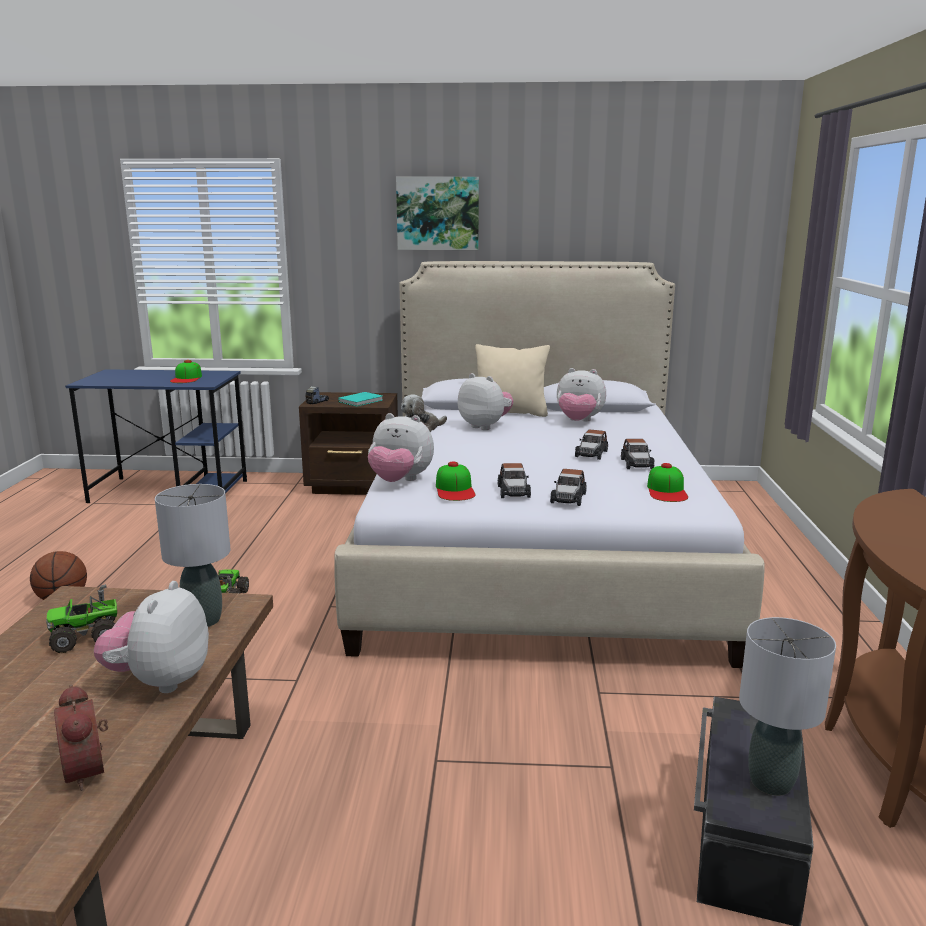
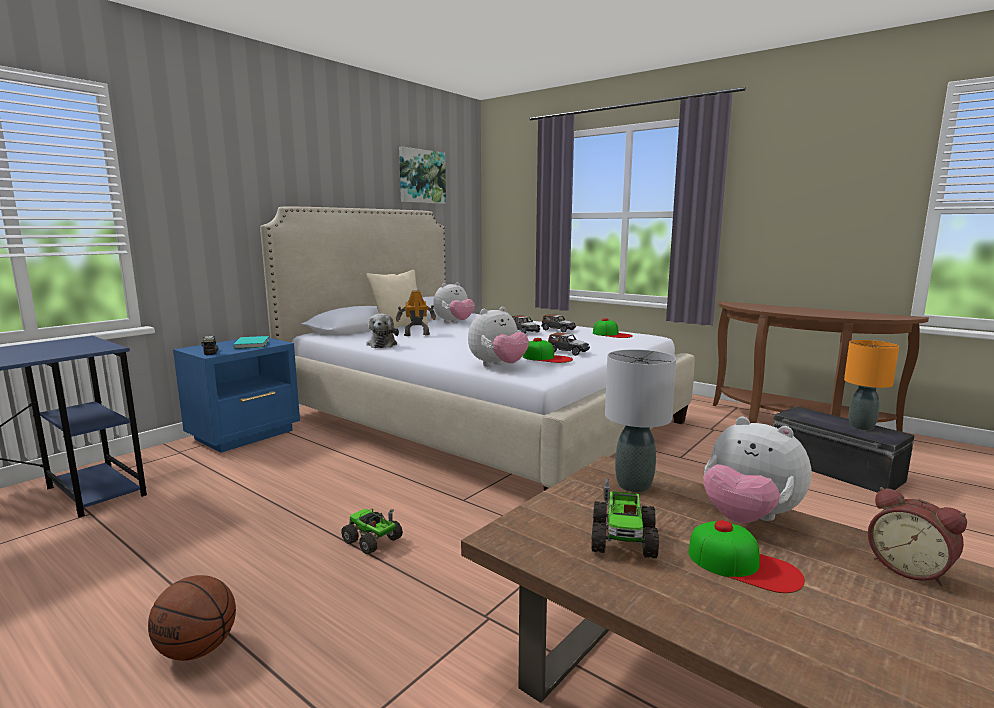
camera: 55 degrees left, 5 degrees down
(90, 770) = (910, 568): alarm clock -> alarm clock turned 45 degrees clockwise
(186, 378) = (49, 349): cap -> cap (744, 565)
(354, 486) = (246, 435): brown nightstand -> blue nightstand
(438, 213) = (279, 164): picture -> picture (421, 176)
(485, 426) = (416, 335): plush toy -> toy robot
(568, 498) = (597, 347): toy car -> none
(770, 782) = (861, 427): grey table lamp -> orange table lamp

